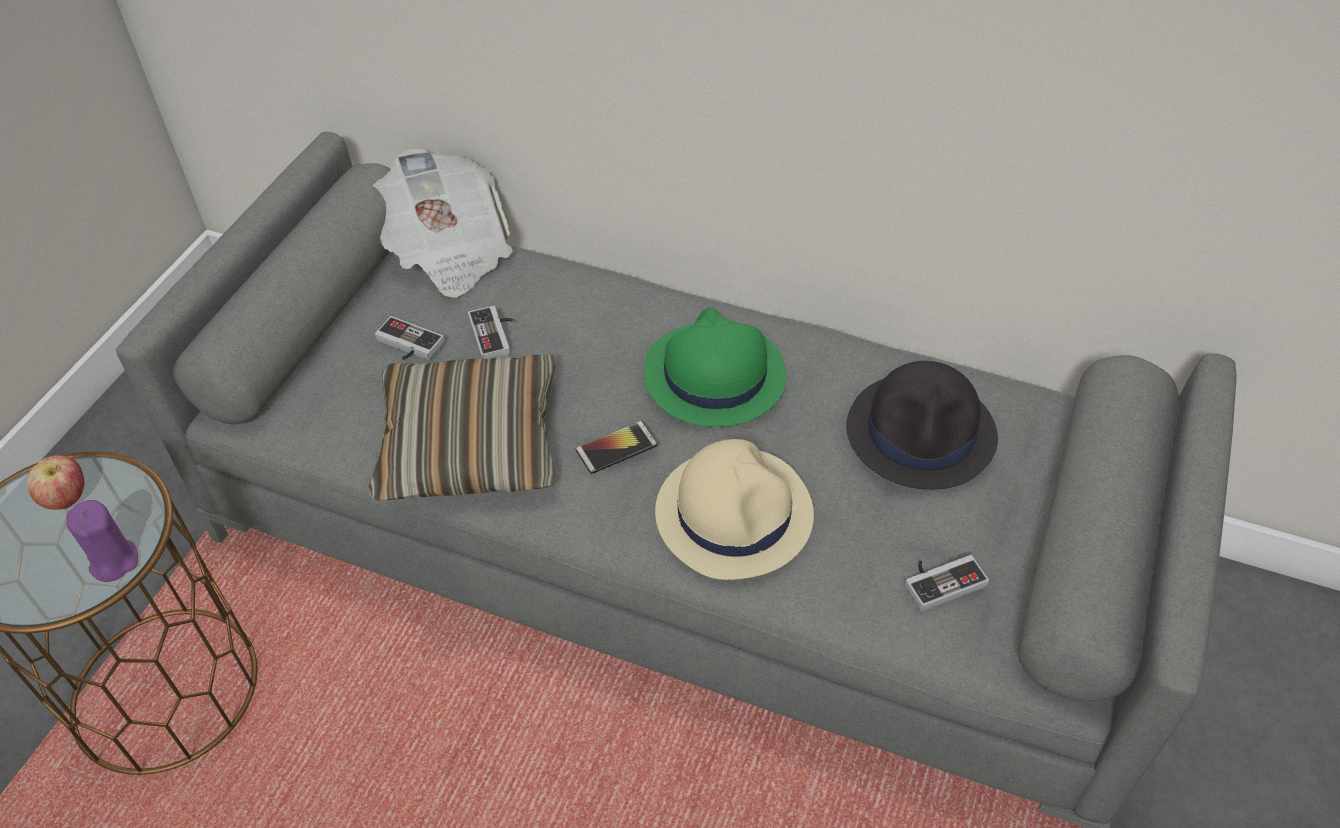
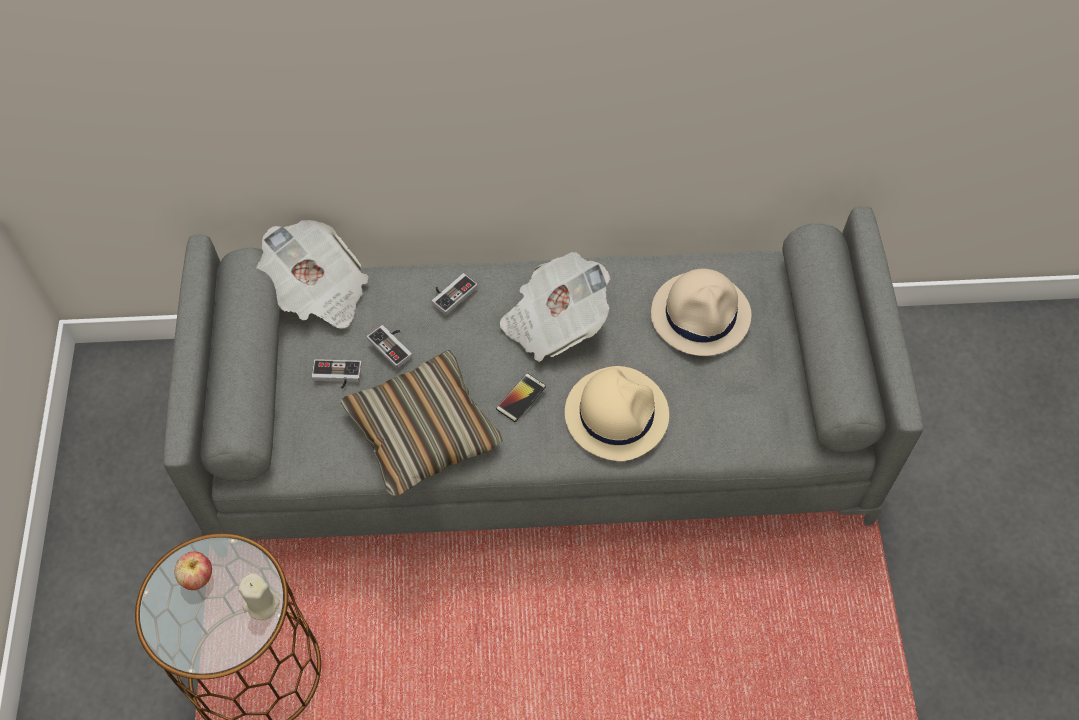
camera: 25 degrees left, 10 degrees up
(113, 561) = (261, 604): purple candle -> beige candle
(713, 375) = (554, 322): green hat -> newspaper
(922, 432) = (701, 314): black hat -> beige hat
(941, 579) = (754, 408): game controller -> game controller (451, 293)

